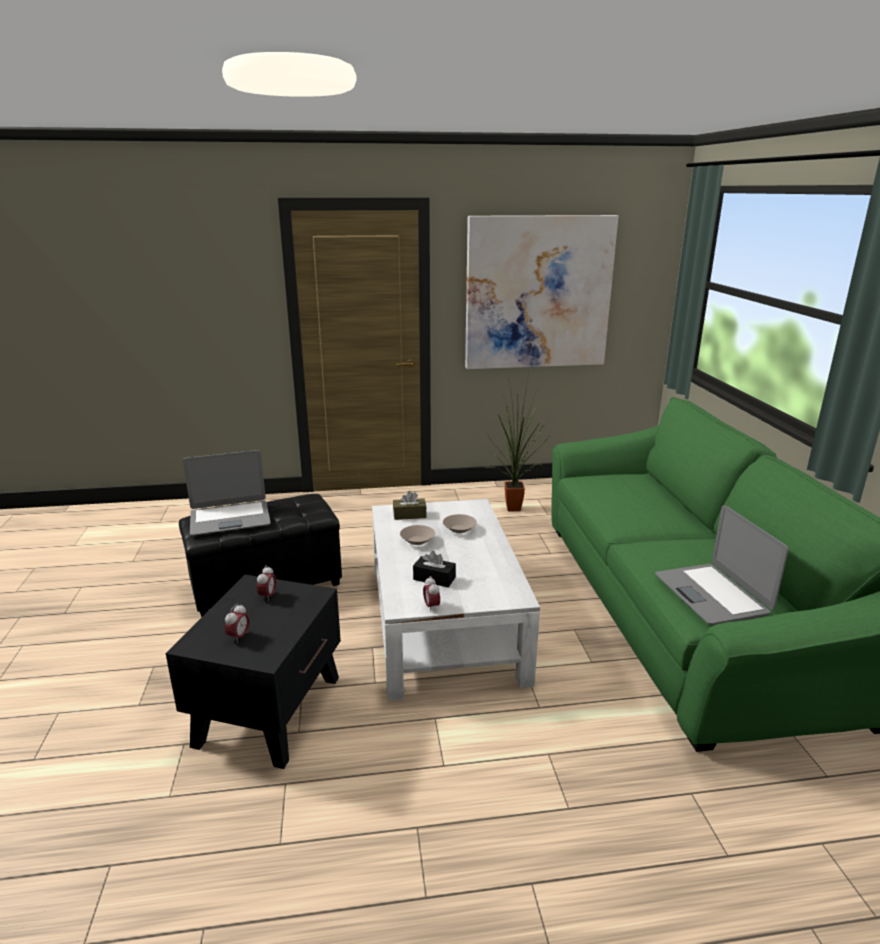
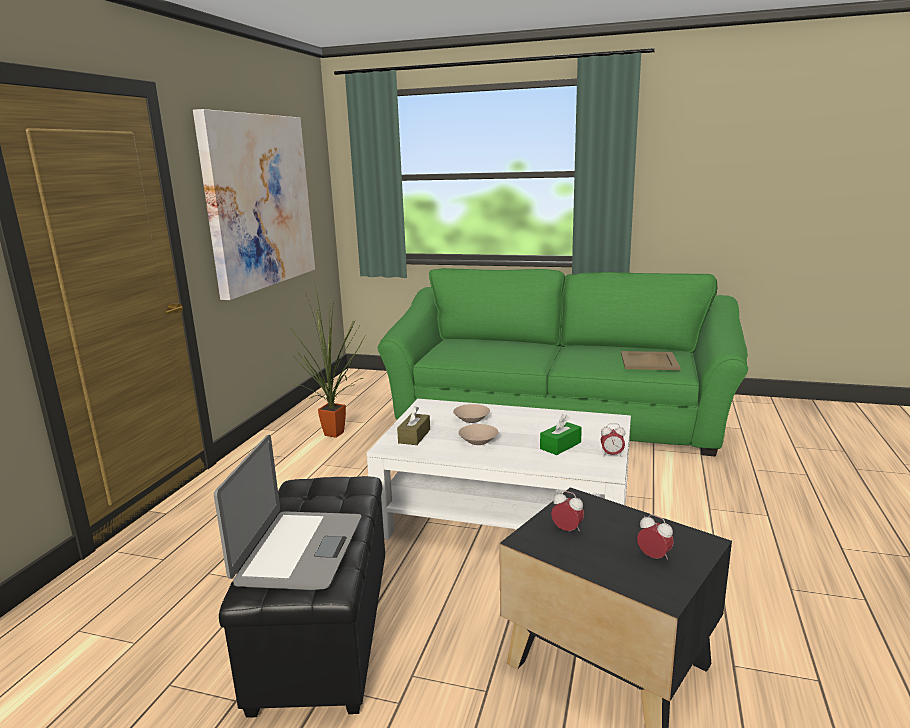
camera: 65 degrees left, 5 degrees down
(434, 578) = (560, 445): black tissue box -> green tissue box
(712, 594) = (649, 361): laptop -> beige tray

